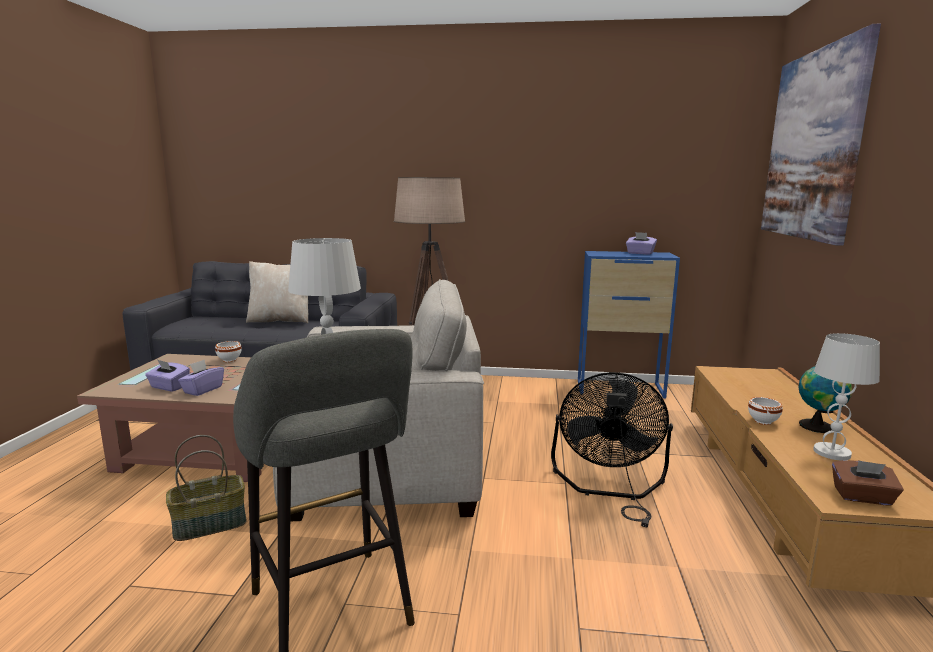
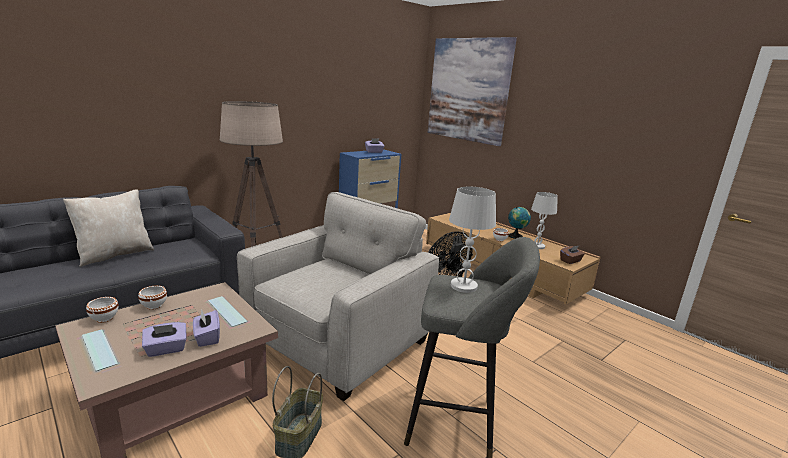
camera: 50 degrees left, 5 degrees up
(190, 358) = (104, 319): none -> white bowl

